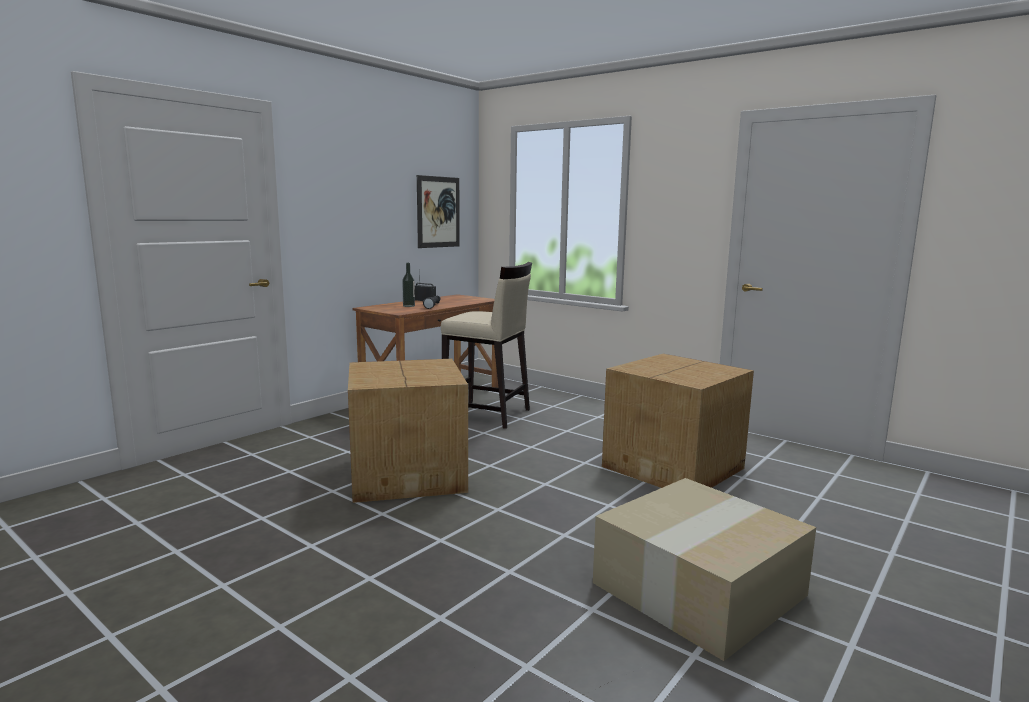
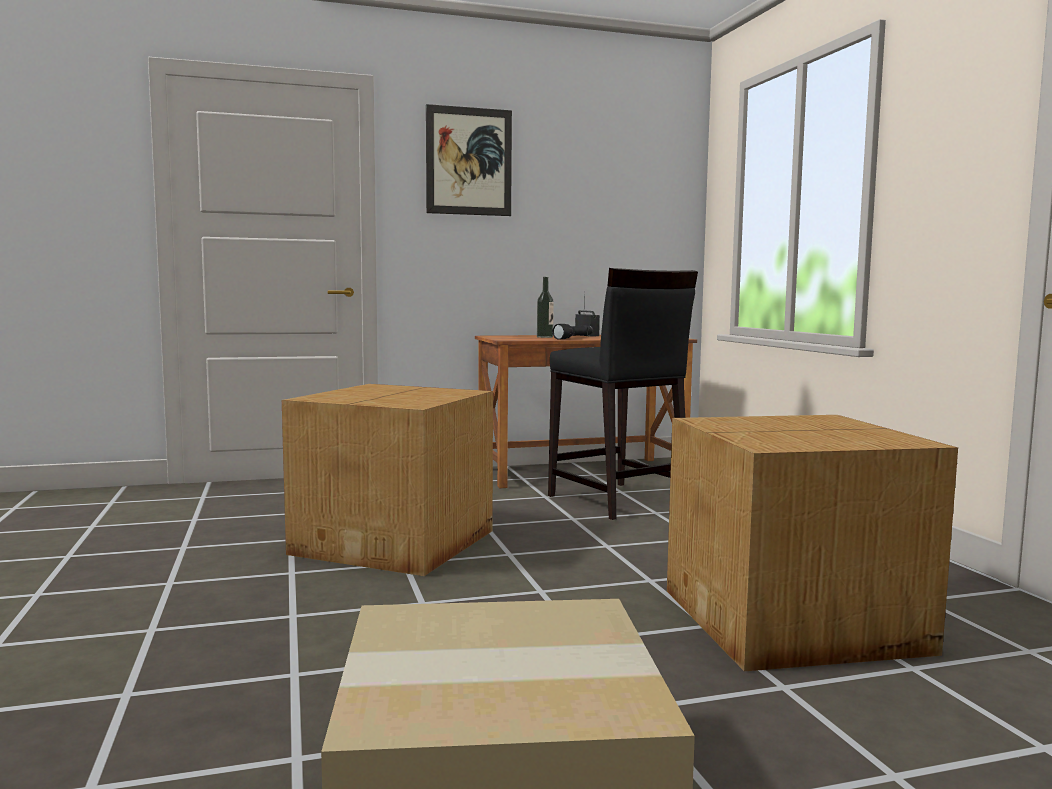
camera: 35 degrees right, 5 degrees down
(438, 212) = (628, 215): picture -> picture (469, 161)
(487, 414) = (617, 501): beige stool -> black stool

